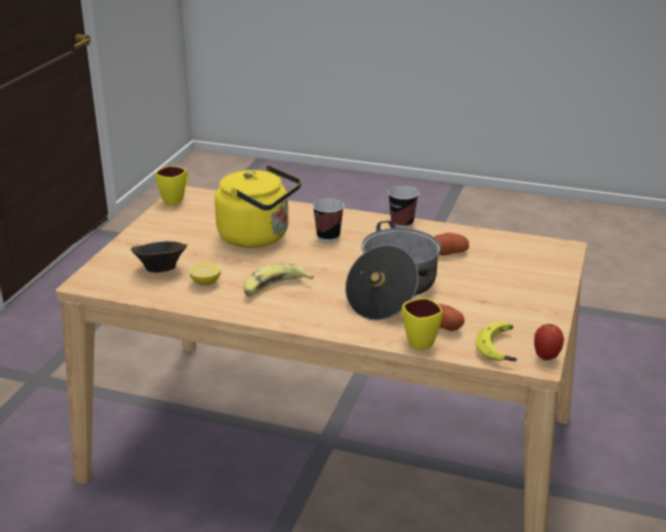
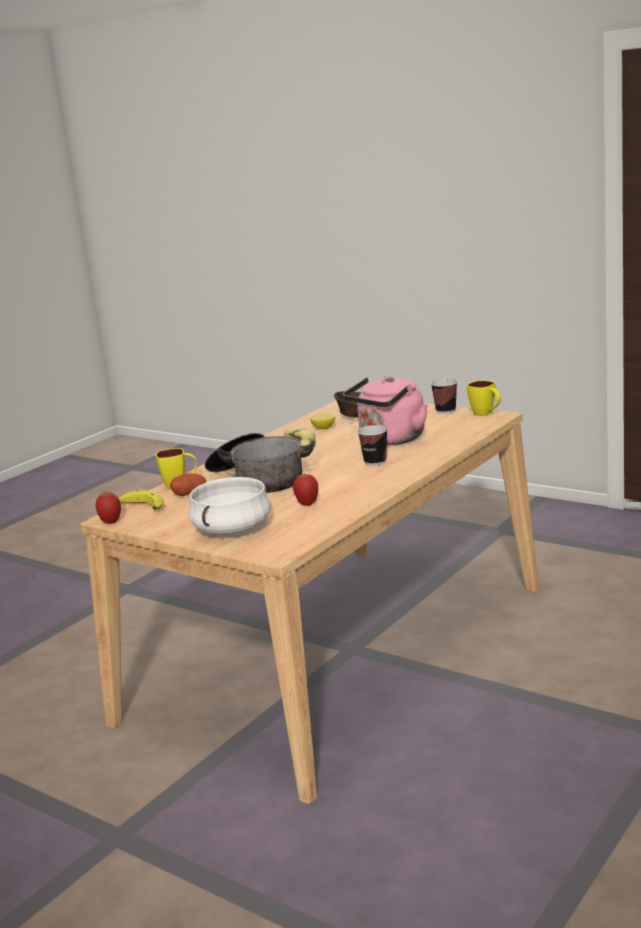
camera: 110 degrees right, 10 degrees down
(258, 237) = (390, 440): yellow kettle -> pink kettle
(402, 223) = (384, 489): cup -> cup (445, 411)
(449, 252) = (307, 504): potato -> apple
(526, 278) = (233, 529): none -> white cooking pot

